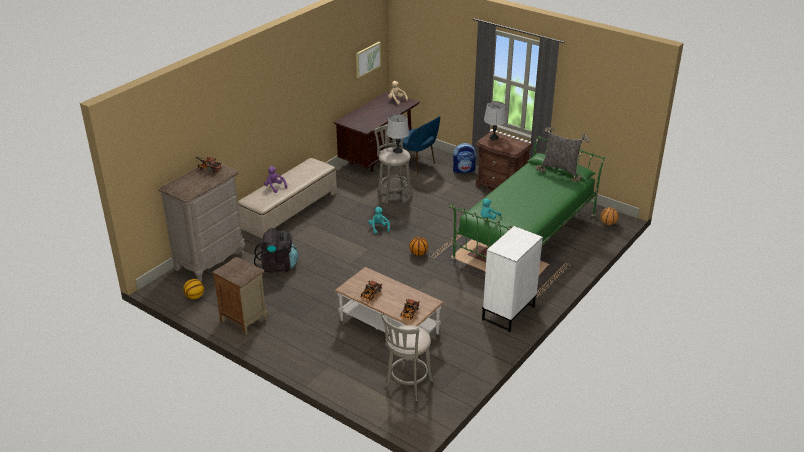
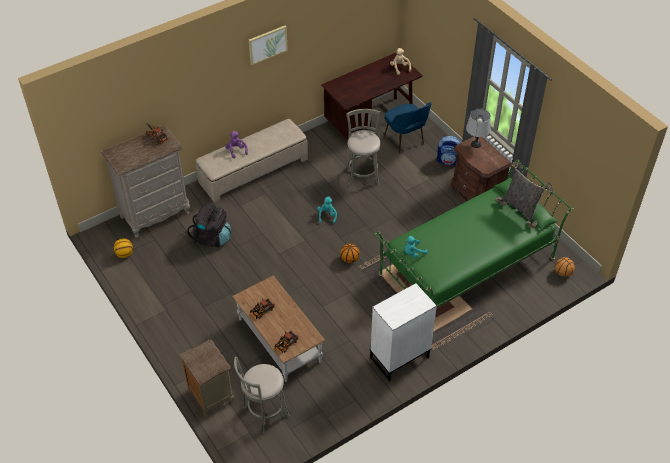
camera: 20 degrees right, 15 degrees up
(244, 319) = (156, 292): beige nightstand -> beige nightstand (211, 395)
(367, 59) = (372, 22): picture -> picture (267, 44)
(397, 150) = (369, 137): grey table lamp -> none

